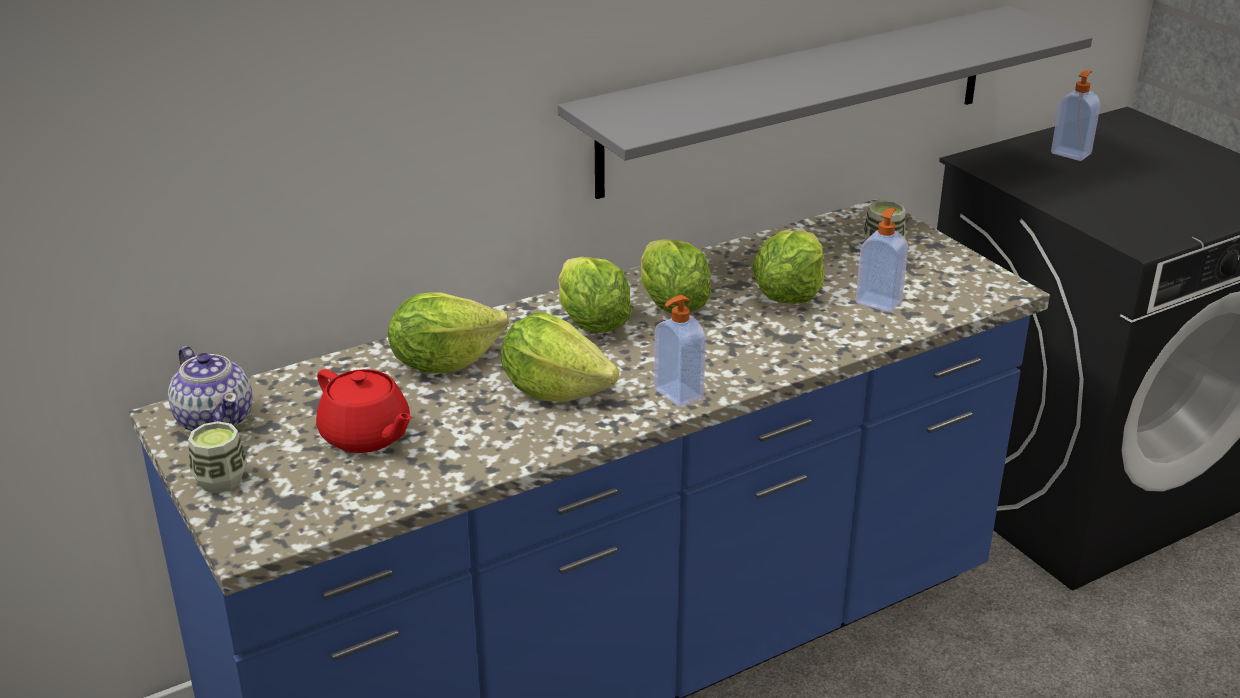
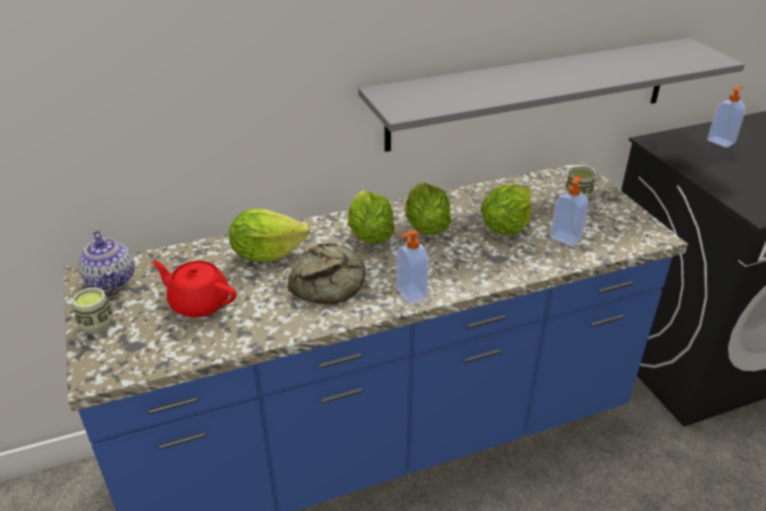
camera: 10 degrees right, 5 degrees up
(366, 436) = (199, 303): red teapot -> red teapot turned 150 degrees clockwise
(555, 390) = (330, 282): lettuce -> bread

